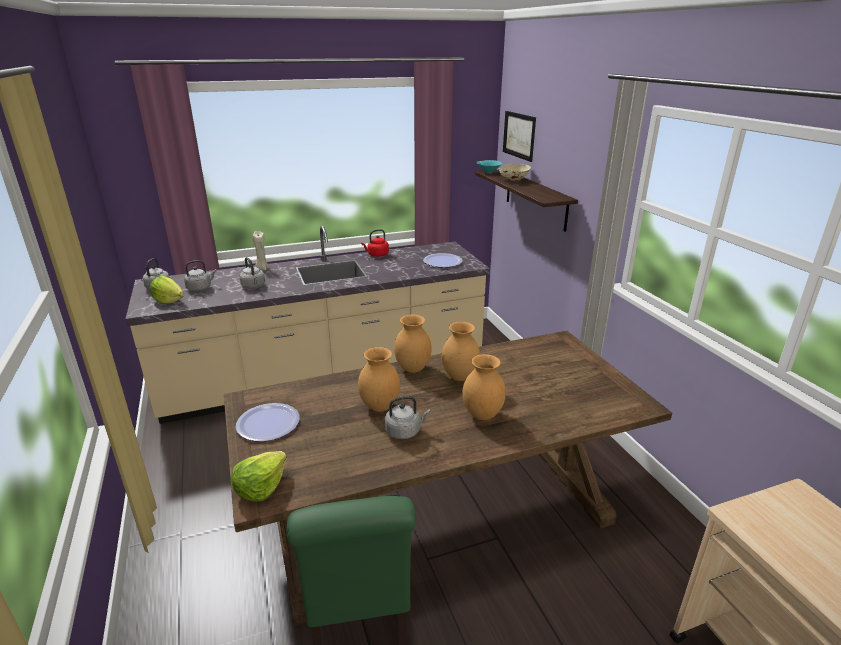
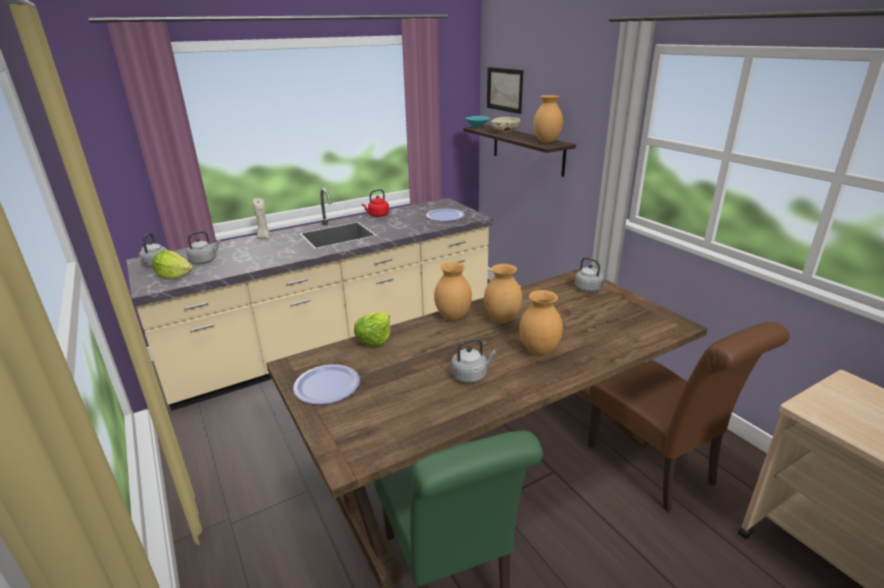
camera: 10 degrees left, 0 degrees up
(253, 286) = (262, 254): grey kettle -> grey kettle (589, 289)
(261, 487) = (345, 449): lettuce -> lettuce (374, 339)
(379, 407) = (435, 356): brown vase -> brown vase (546, 142)
(605, 552) = (656, 468): none -> brown chair

